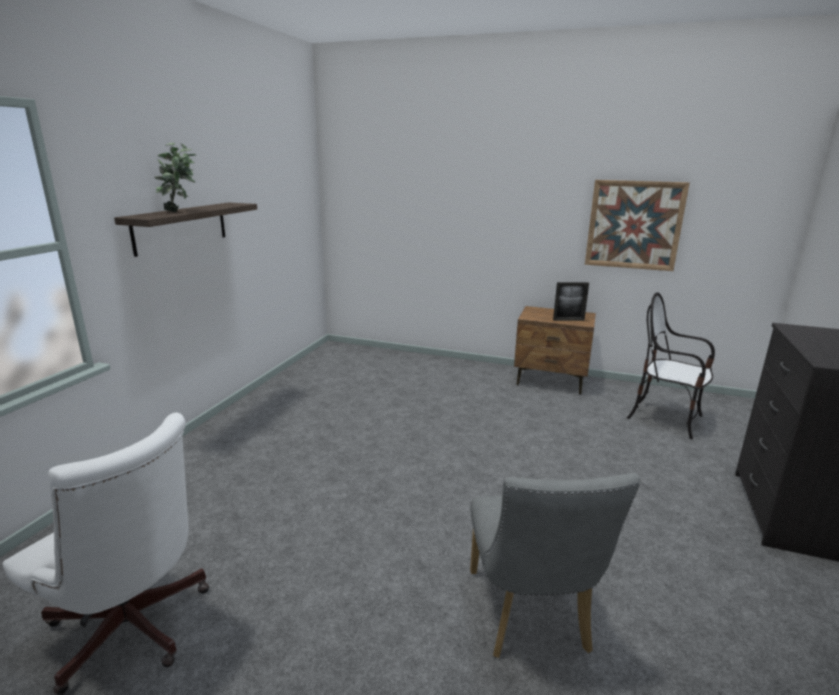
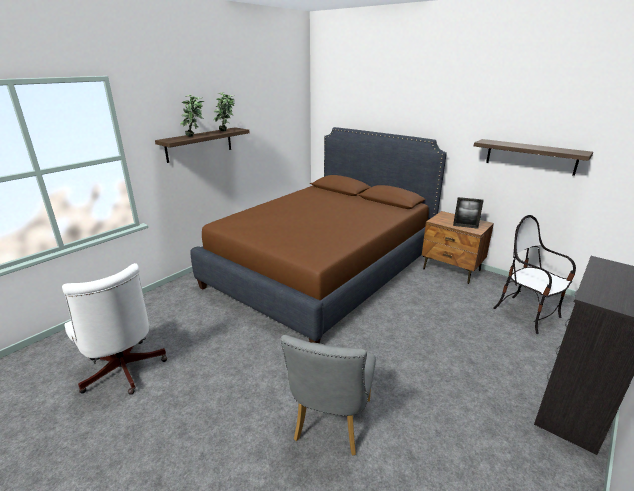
camera: 20 degrees right, 5 degrees up
(224, 206) = (226, 131): none -> potted plant
(387, 406) = (323, 270): none -> brown bed
(634, 225) = (530, 156): picture -> shelf

